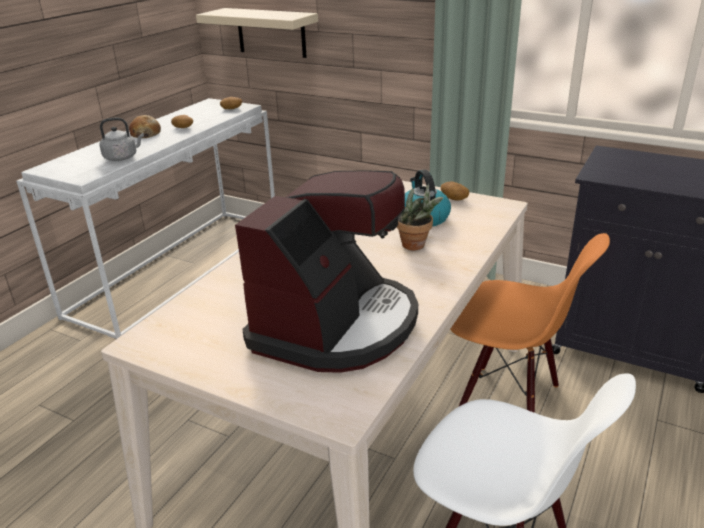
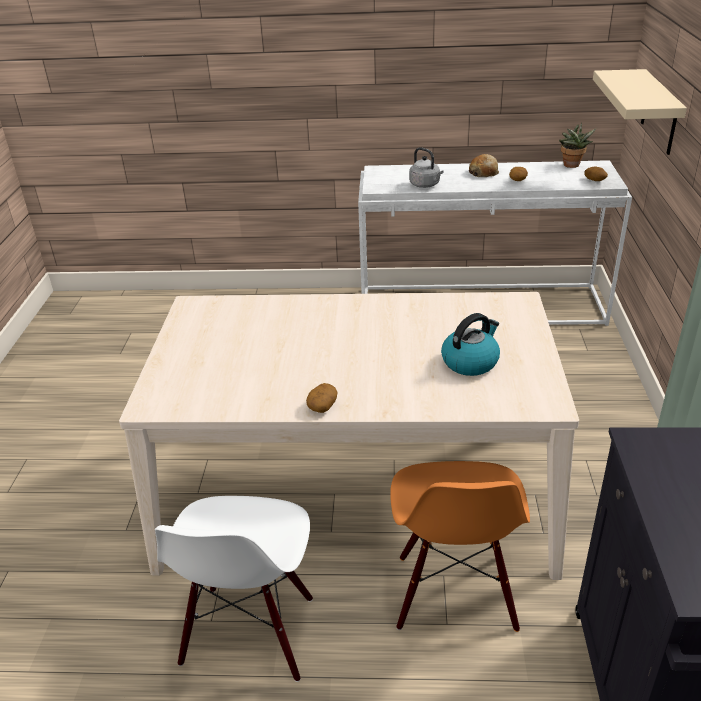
camera: 65 degrees right, 5 degrees up
(336, 325) = (251, 372): coffee machine -> none
(417, 246) = (407, 374): potted plant -> potted plant (571, 166)
(453, 198) = (535, 368): potato -> potato (322, 405)

